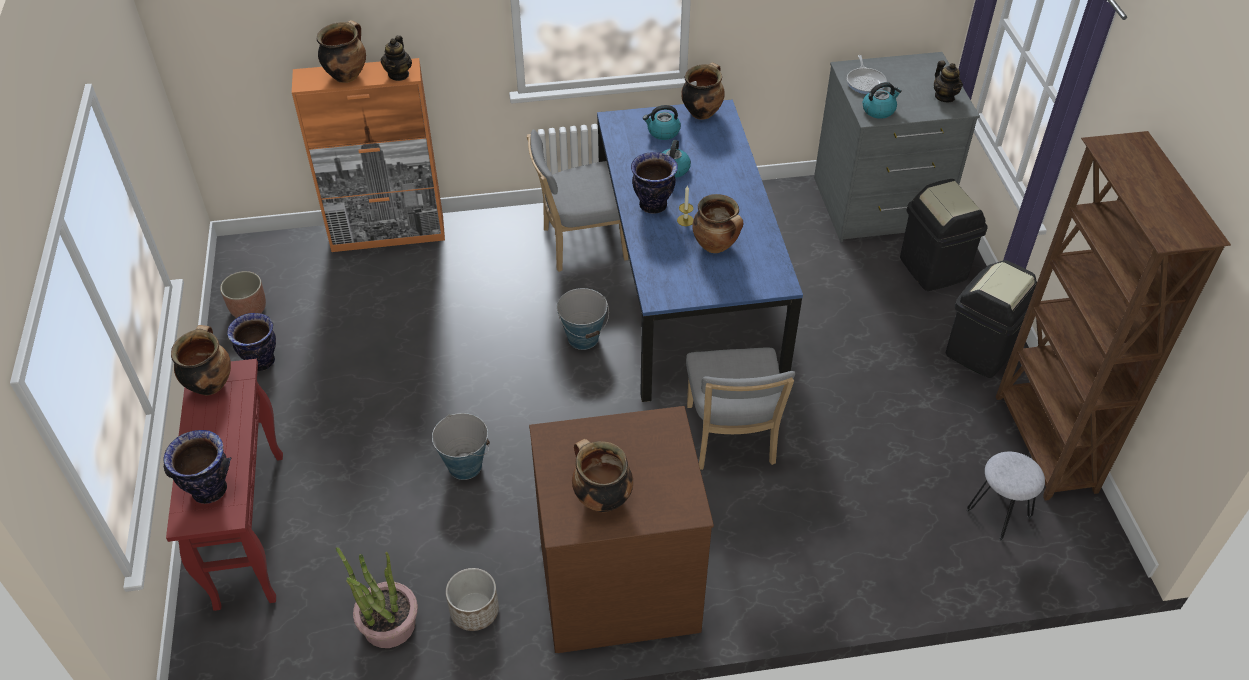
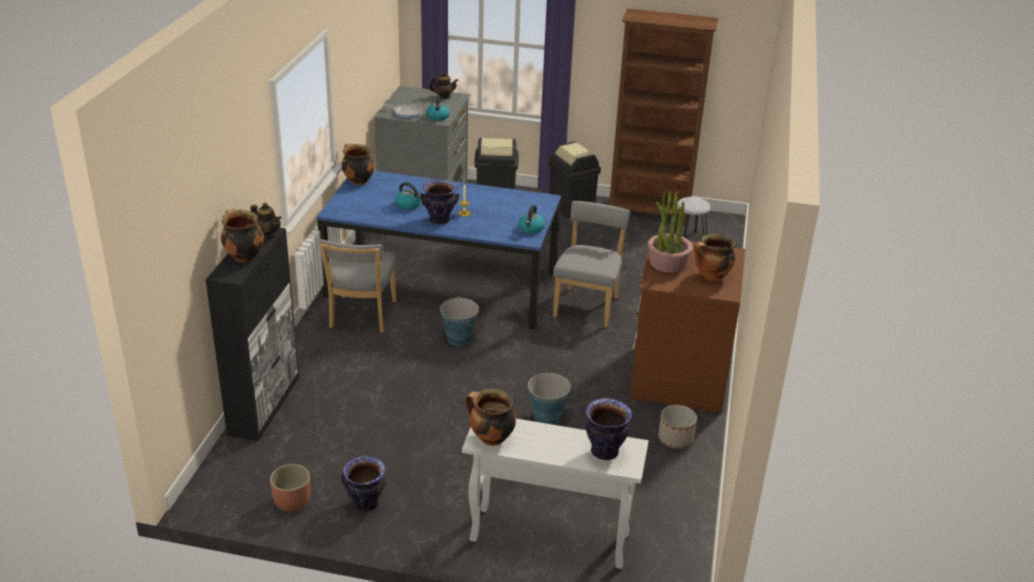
camera: 70 degrees left, 15 degrees down
(250, 527) = (548, 538): red console table -> white console table
(388, 234) = (264, 405): orange cabinet -> black cabinet
(388, 624) = (670, 480): potted plant -> potted plant (667, 263)
(663, 132) = (365, 199): kettle -> kettle (531, 229)
(716, 246) = (497, 209): cooking pot -> none
(731, 439) = (587, 305): grey chair -> grey chair turned 90 degrees counterclockwise

